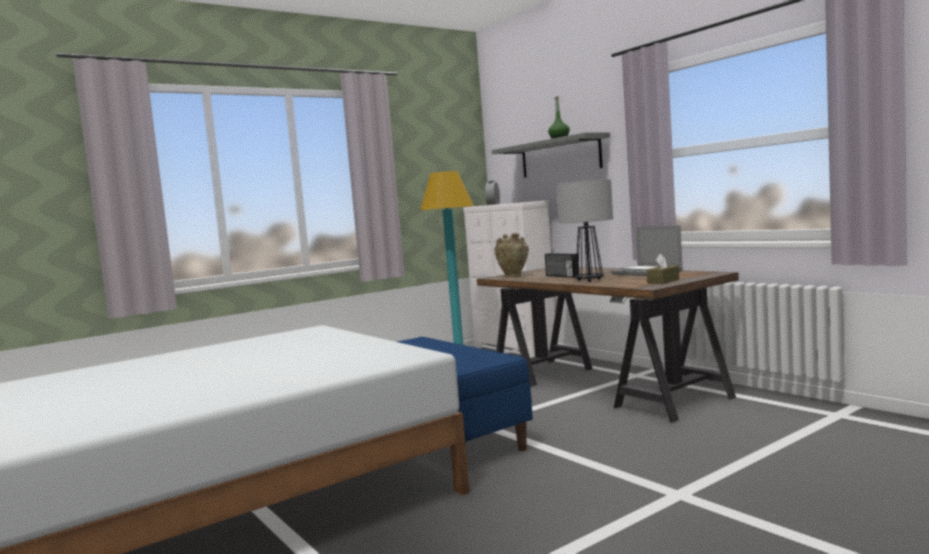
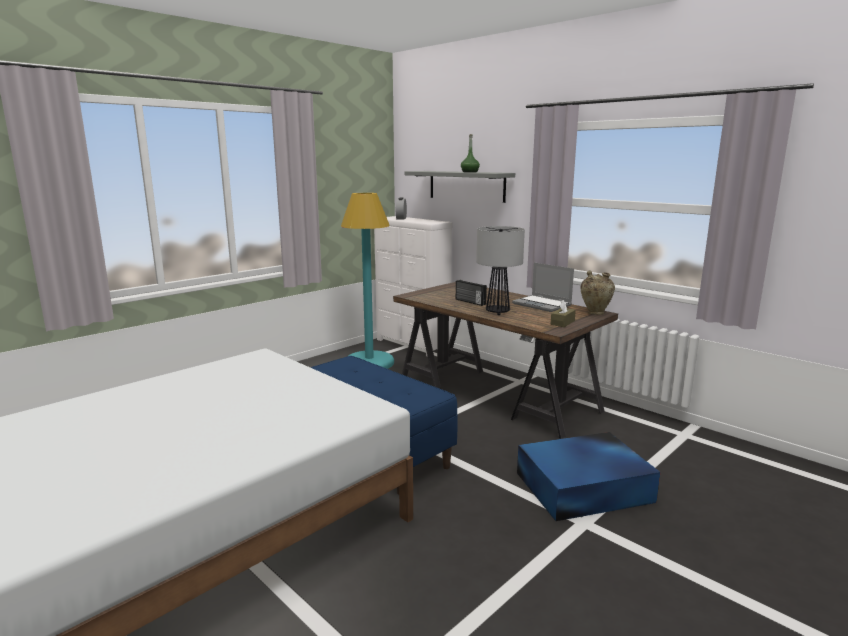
camera: 10 degrees left, 10 degrees up
(513, 277) = (426, 297): beige vase -> beige vase (595, 313)
(690, 463) = (585, 487): none -> blue storage box

